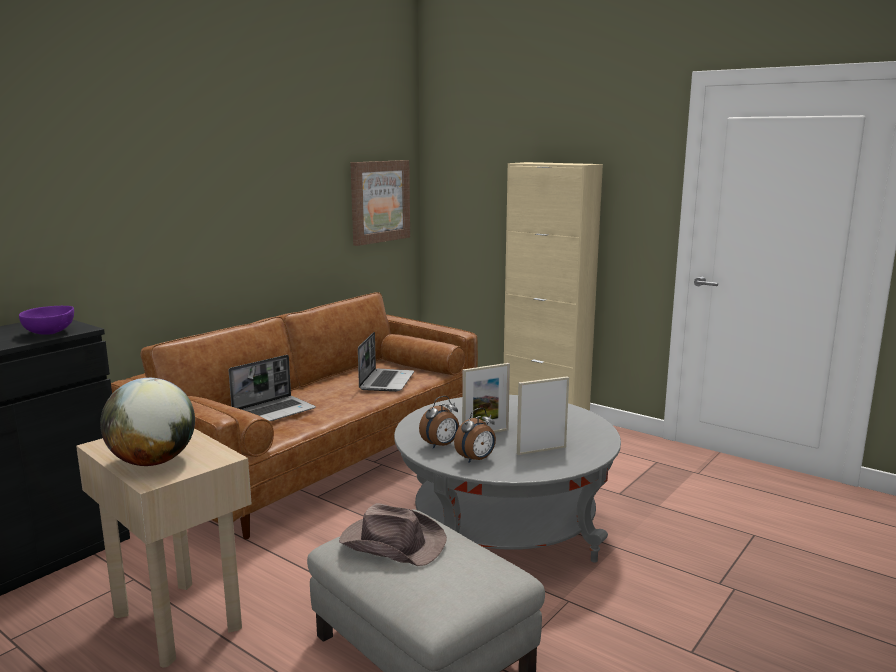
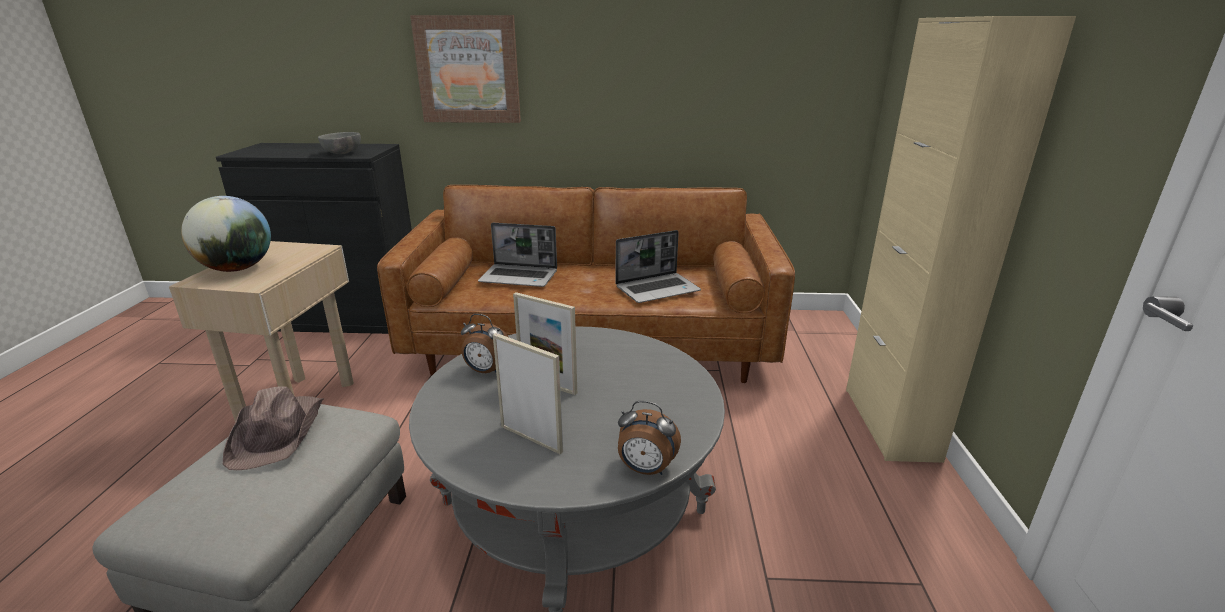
camera: 55 degrees right, 10 degrees up
(50, 333) = (342, 153): purple bowl -> grey bowl
(379, 201) = (802, 76): picture -> picture (468, 70)
(476, 459) = (464, 404): alarm clock -> alarm clock (645, 469)

